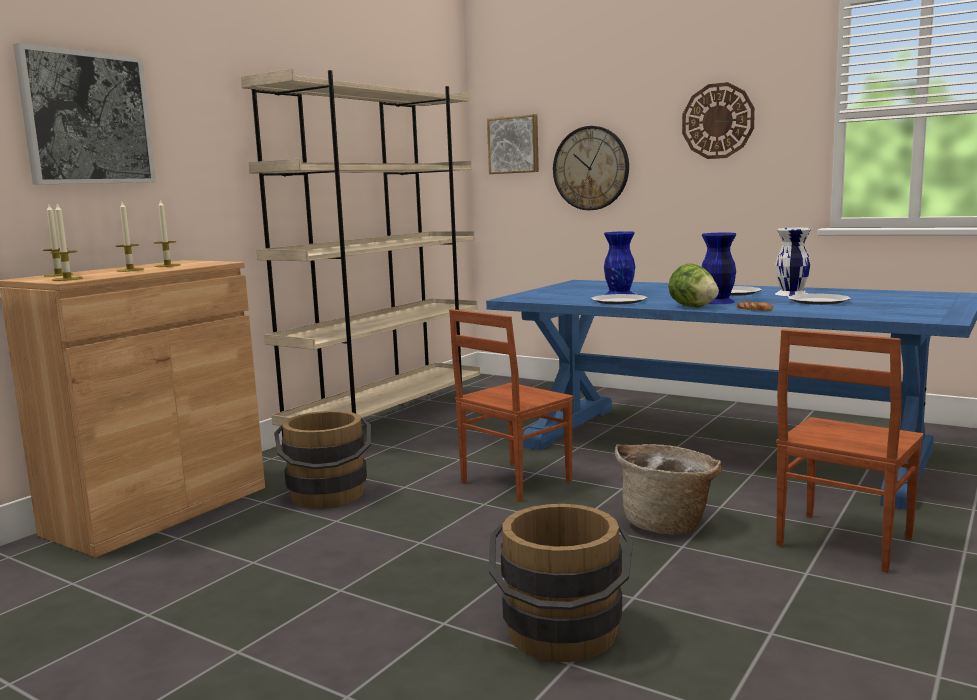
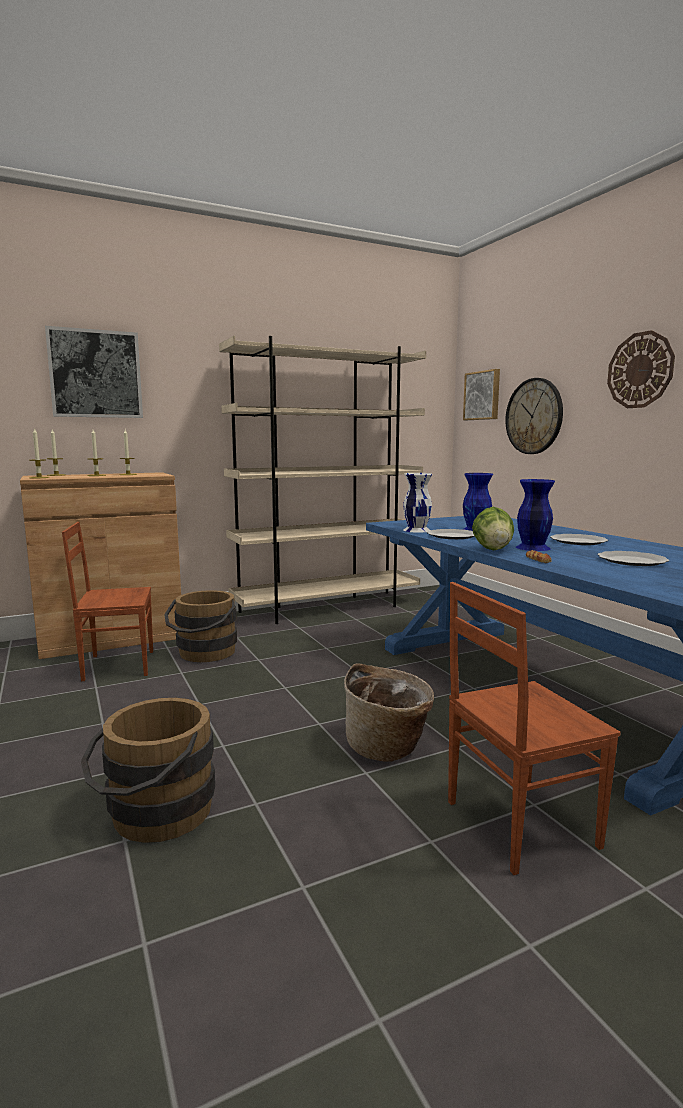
camera: 30 degrees right, 0 degrees up
(513, 481) = (332, 675): brown chair -> brown chair (118, 665)
(791, 294) = (631, 550): white vase -> white vase (416, 530)

